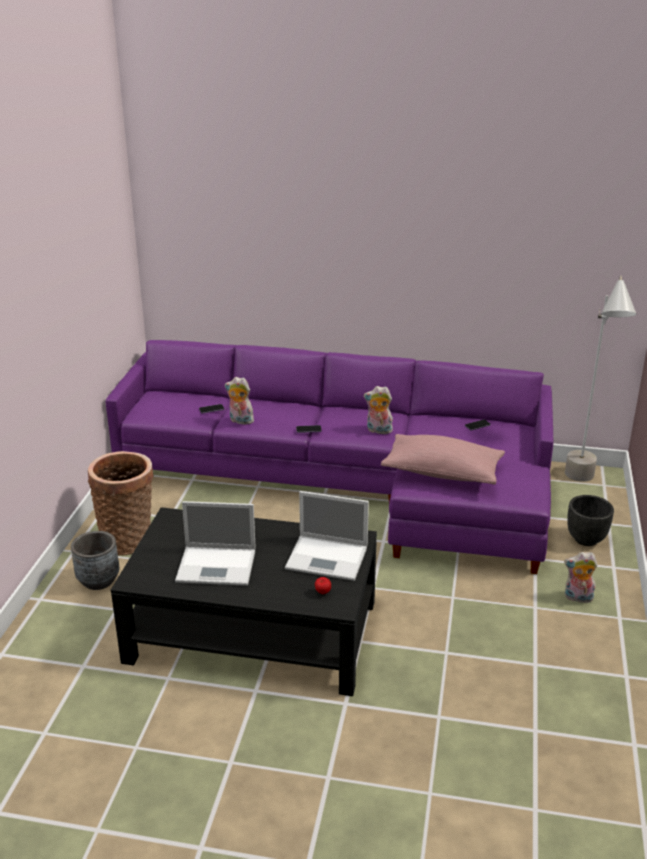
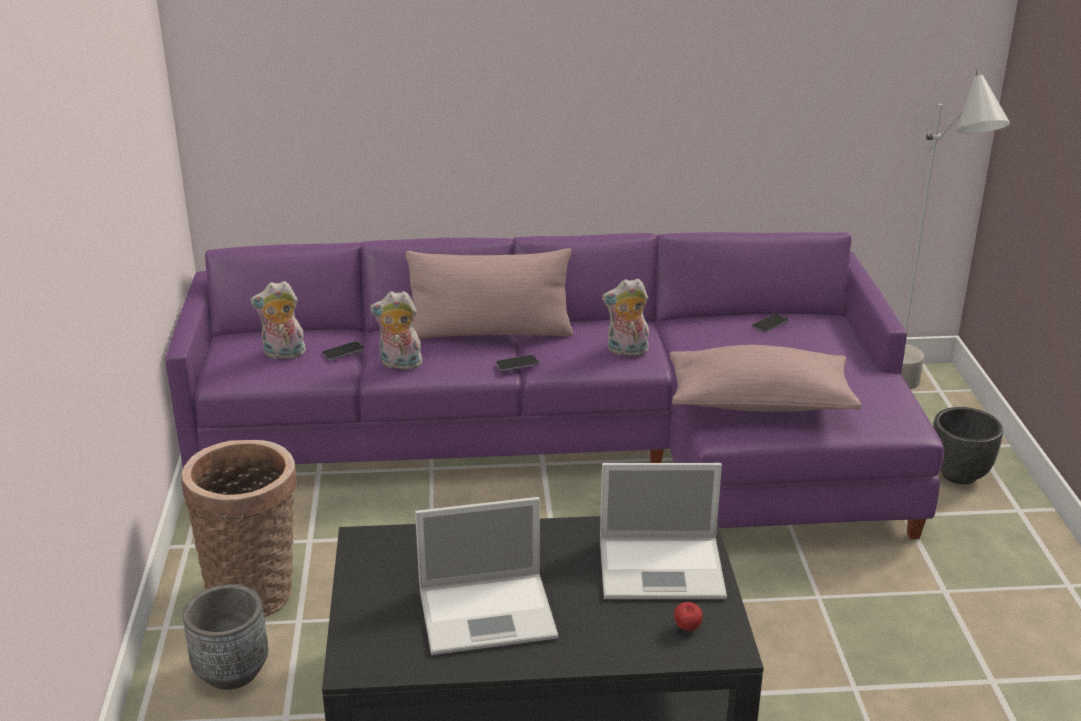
camera: 15 degrees left, 0 degrees up
(302, 408) = (490, 332): none -> pink pillow
(577, 598) = (995, 565): plush toy -> plush toy (283, 354)

